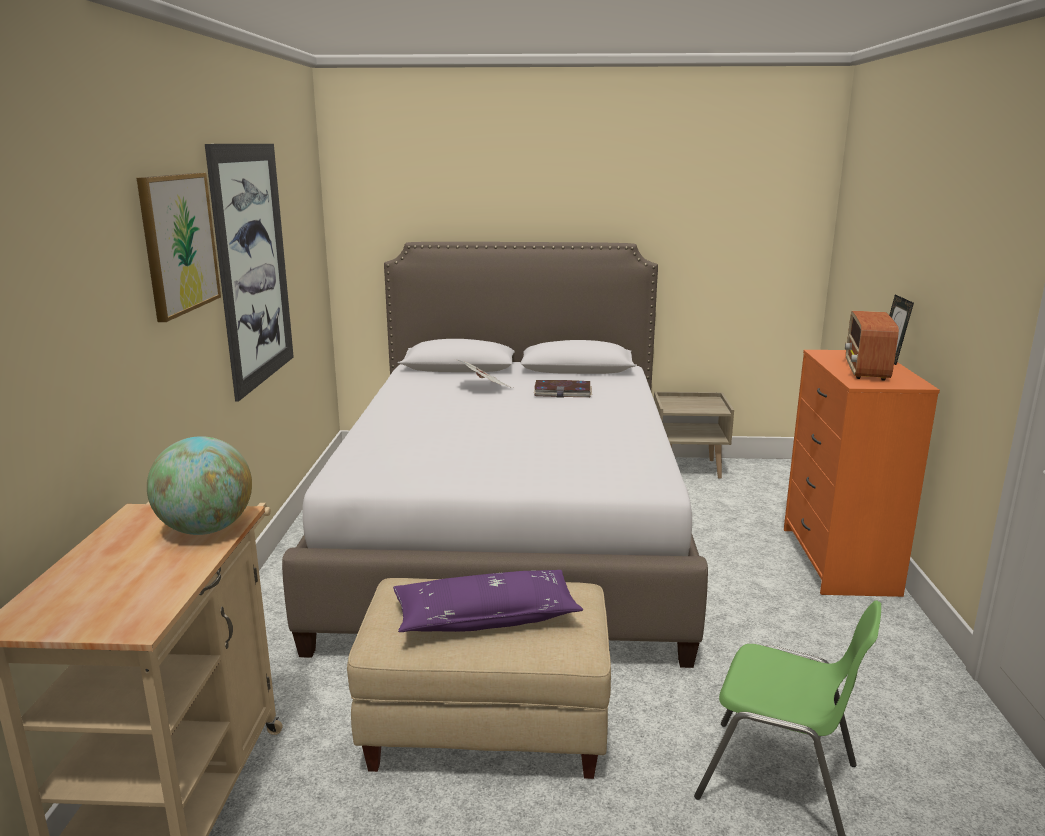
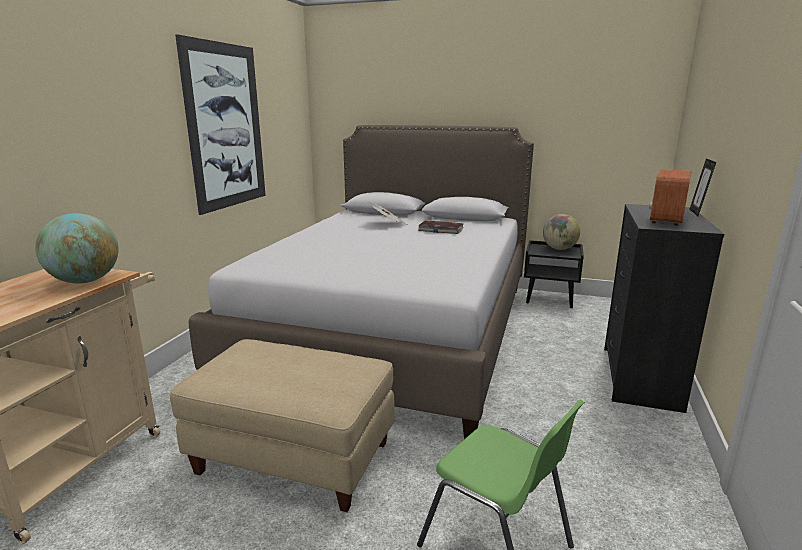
camera: 15 degrees right, 0 degrees up
(178, 243) = (141, 97): picture -> none
(486, 617) = (284, 372): purple pillow -> none
(688, 468) = (550, 299): beige nightstand -> black nightstand
(697, 401) = (559, 249): none -> globe
(837, 560) = (639, 377): orange dresser -> black dresser

